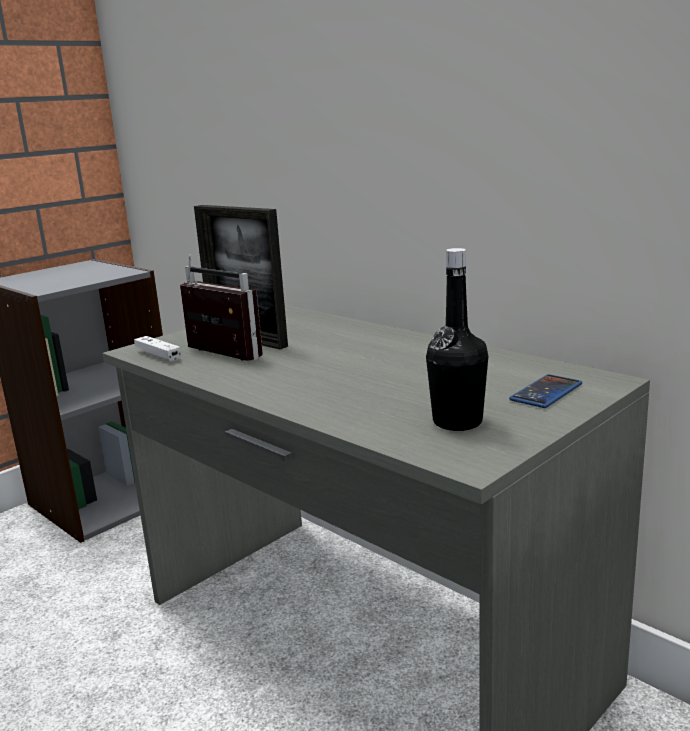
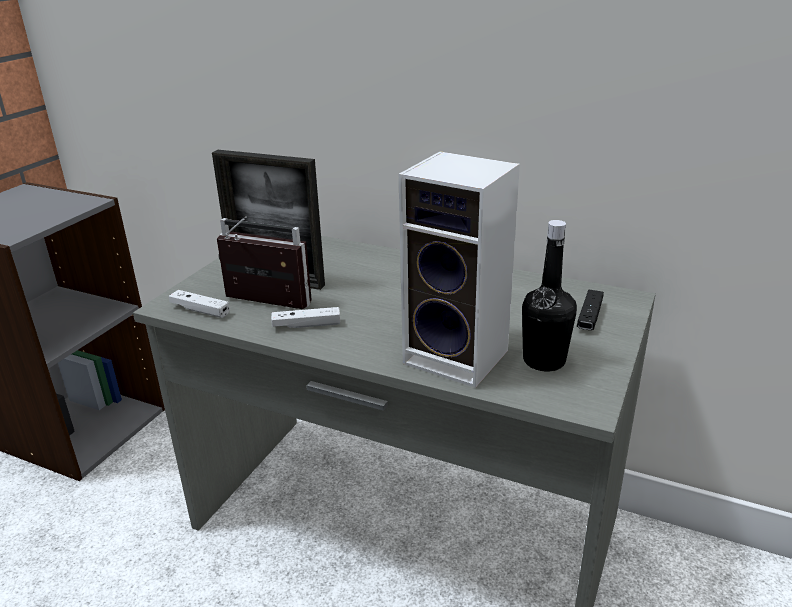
camera: 20 degrees left, 10 degrees up
(241, 373) = (306, 325): none -> white game controller
(368, 410) = (460, 357): none -> speaker
(546, 392) = (589, 317): phone -> black game controller

